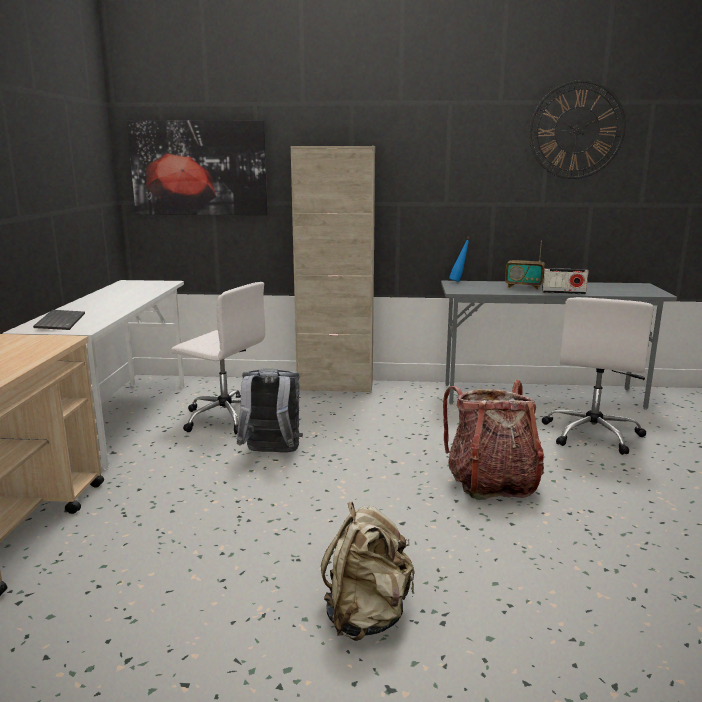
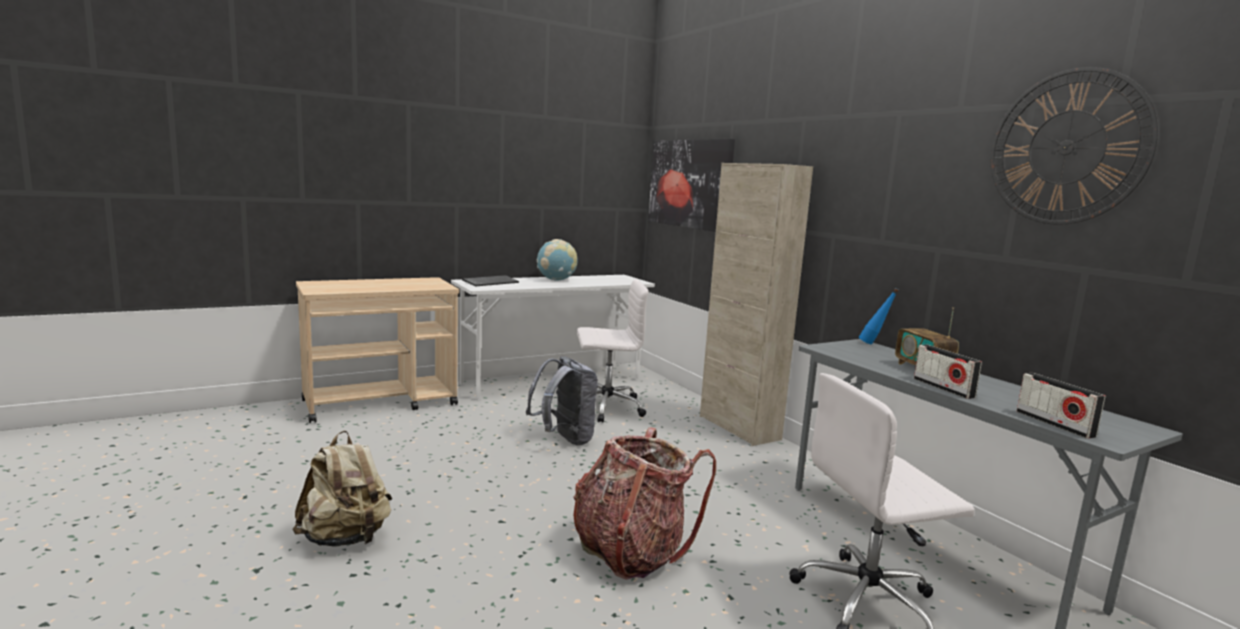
camera: 55 degrees right, 5 degrees down
(102, 301) = (556, 280): none -> globe
(224, 417) = (605, 407): white office chair -> white office chair turned 90 degrees counterclockwise
(633, 293) = (1054, 424): none -> radio

